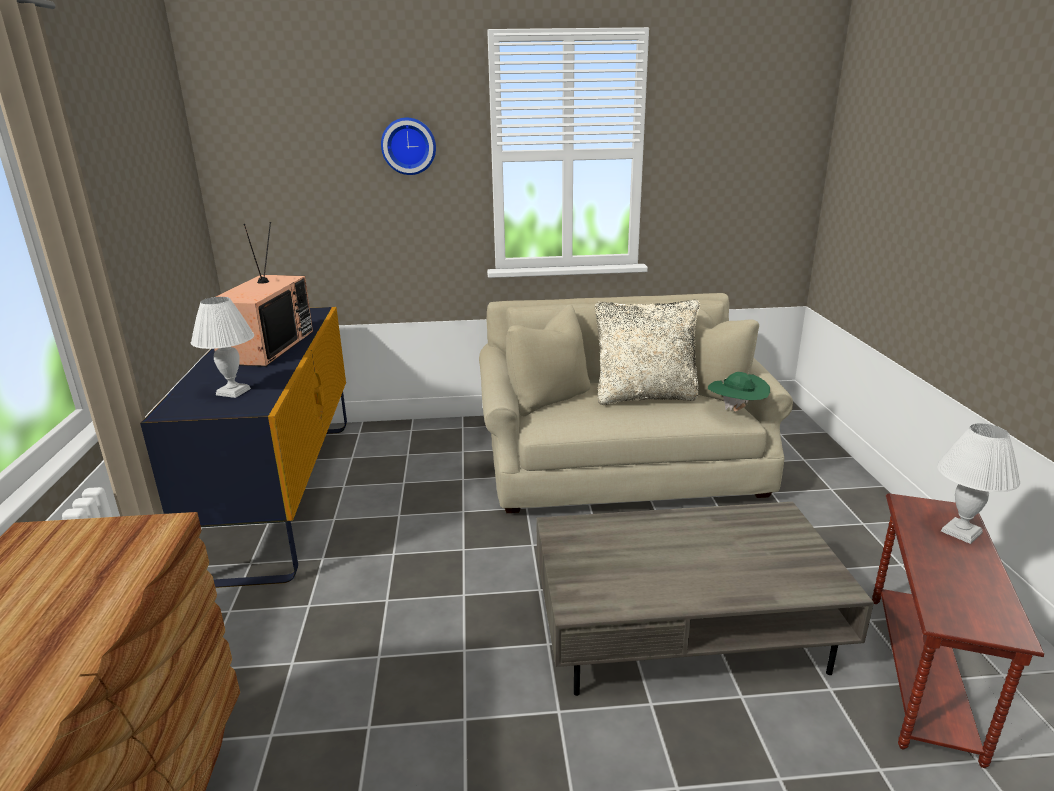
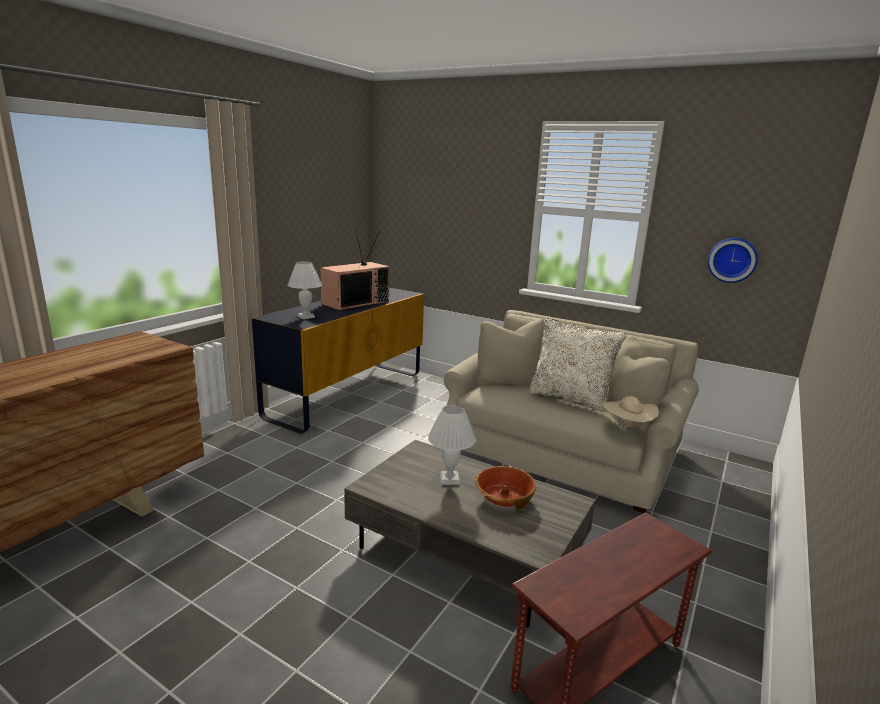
camera: 35 degrees right, 5 degrees down
(408, 146) = (483, 196): wall clock -> wall clock (732, 260)
(724, 542) = (504, 498): none -> bowl
(736, 410) = (627, 428): green hat -> beige hat
(962, 532) = (660, 557): white table lamp -> white table lamp (450, 479)

